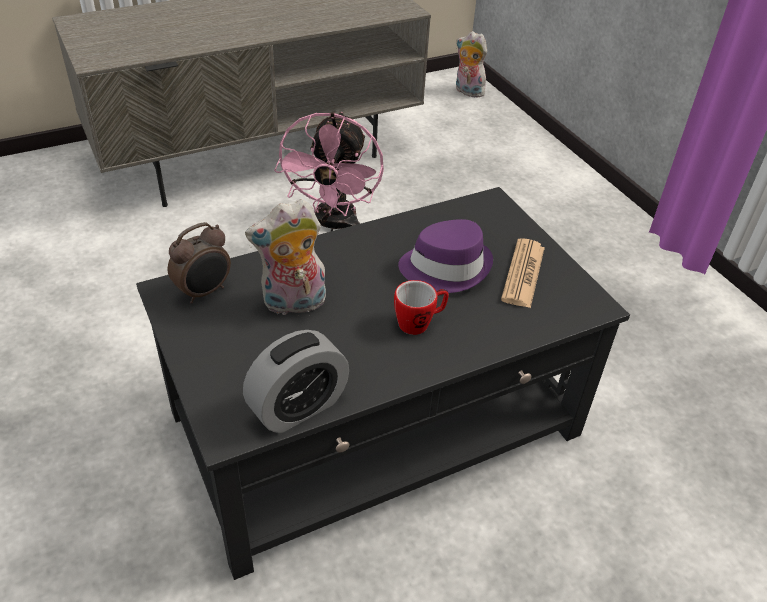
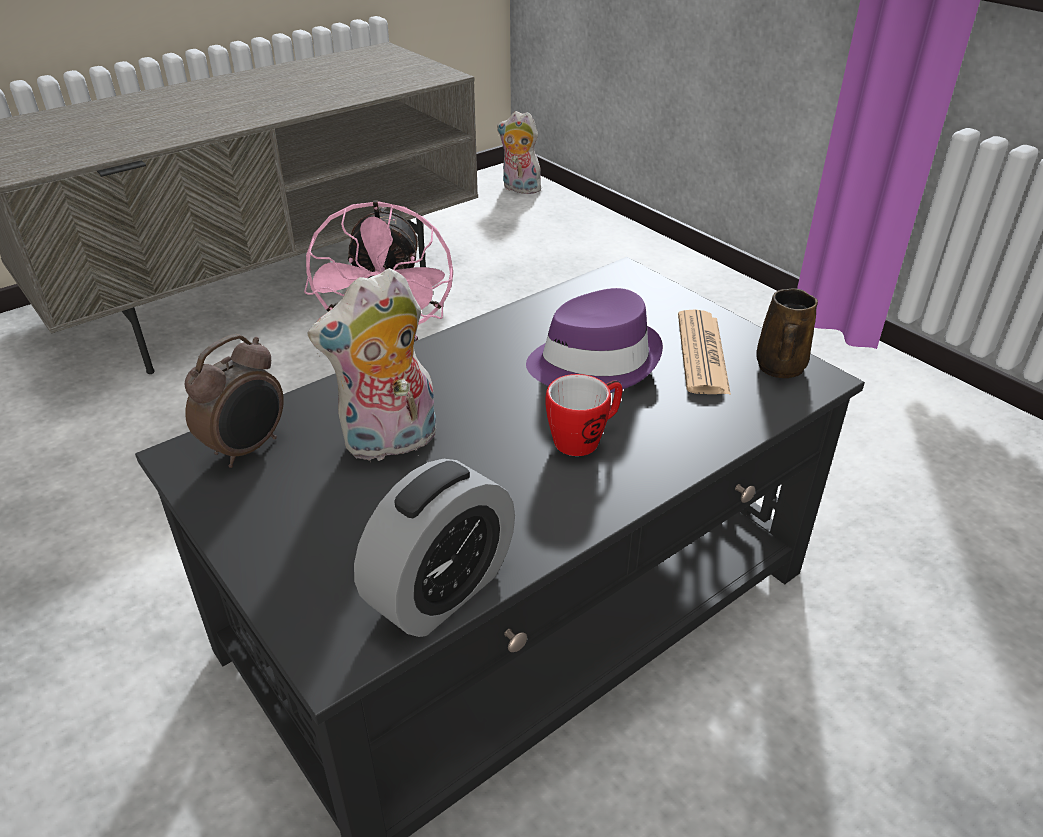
camera: 10 degrees left, 5 degrees down
(573, 294) = (779, 368): none -> brown mug

